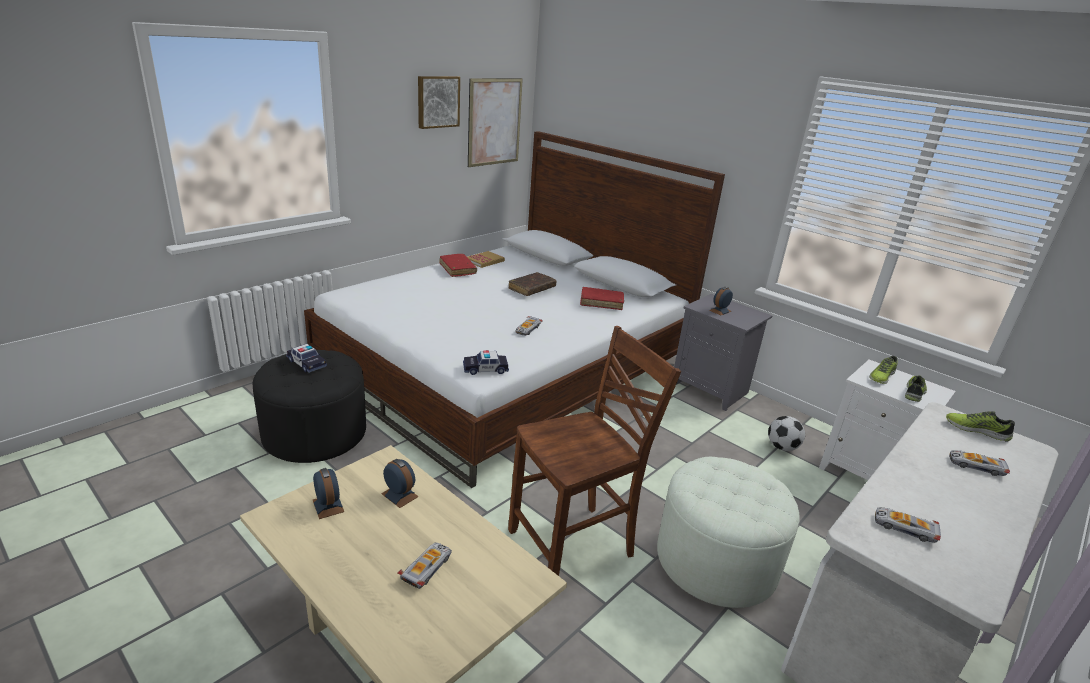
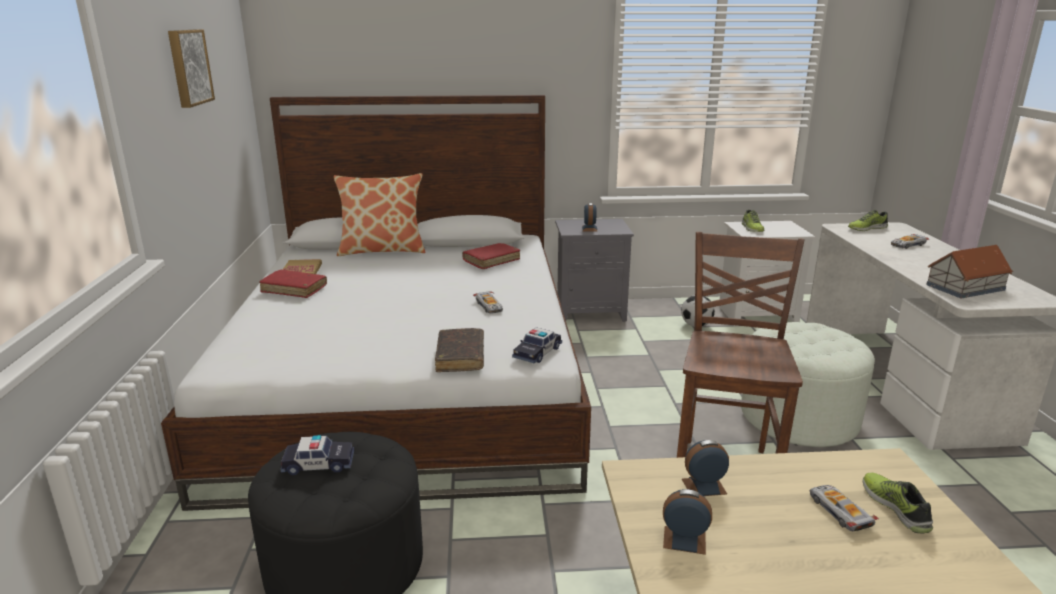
camera: 45 degrees left, 5 degrees down
(494, 122) = (231, 91): picture -> none
(532, 289) = (409, 275): brown book -> brown book (460, 357)
(556, 267) = (382, 250): none -> pillow
(904, 528) = (966, 287): toy car -> toy house
(914, 392) = (782, 229): shoe -> shoe (896, 507)

